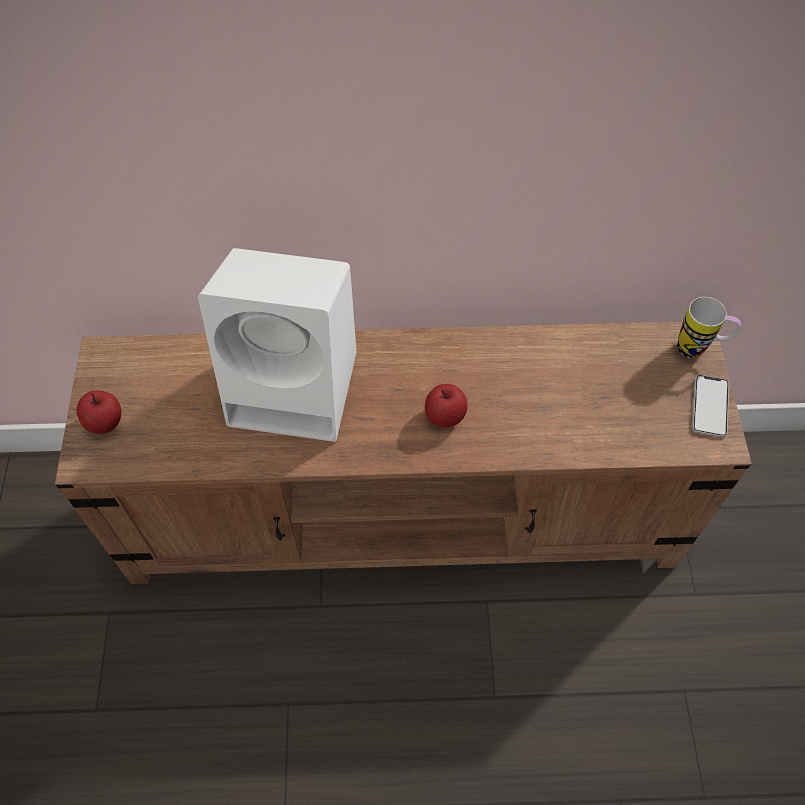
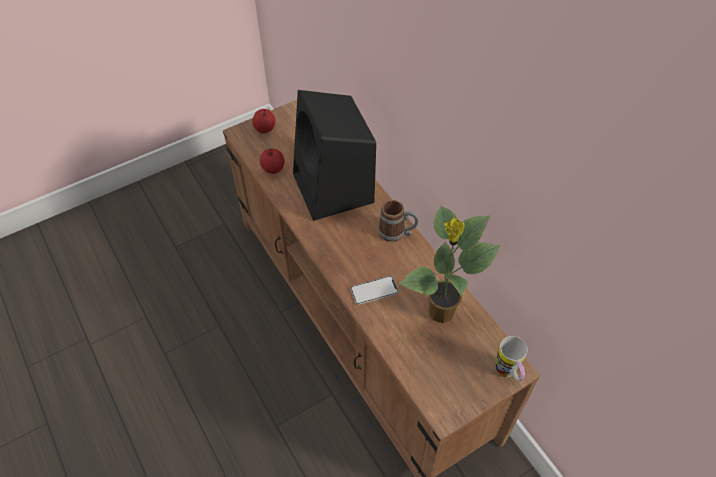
camera: 60 degrees right, 5 degrees down
(297, 388) = (334, 189): white speaker -> black speaker
(424, 352) = (397, 232): none -> mug
(445, 415) = (362, 261): apple -> apple (273, 168)
(579, 371) = (440, 313): none -> potted plant
(710, 406) = (467, 397): phone -> phone (374, 291)

